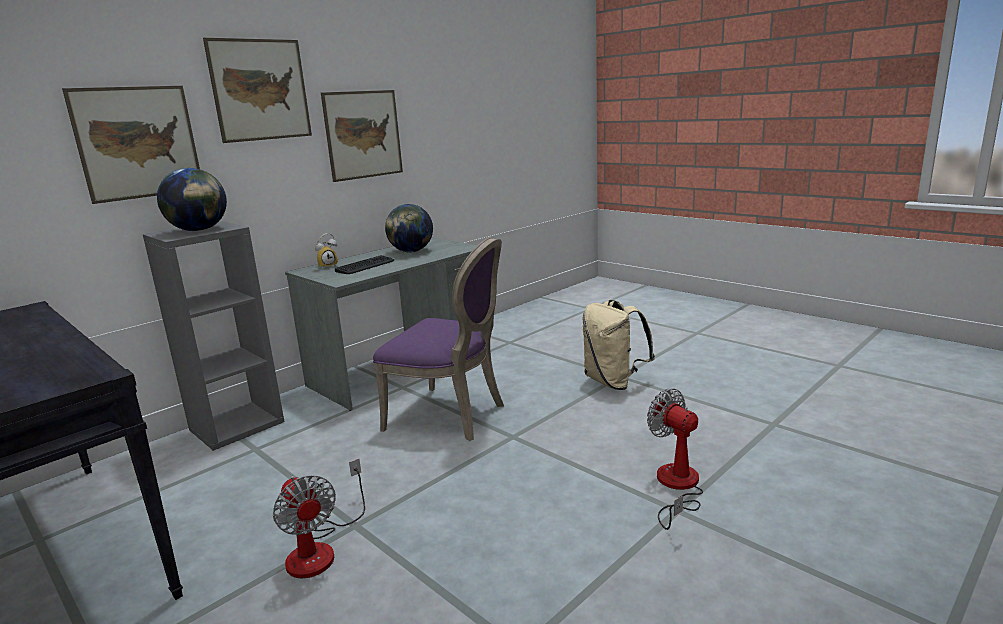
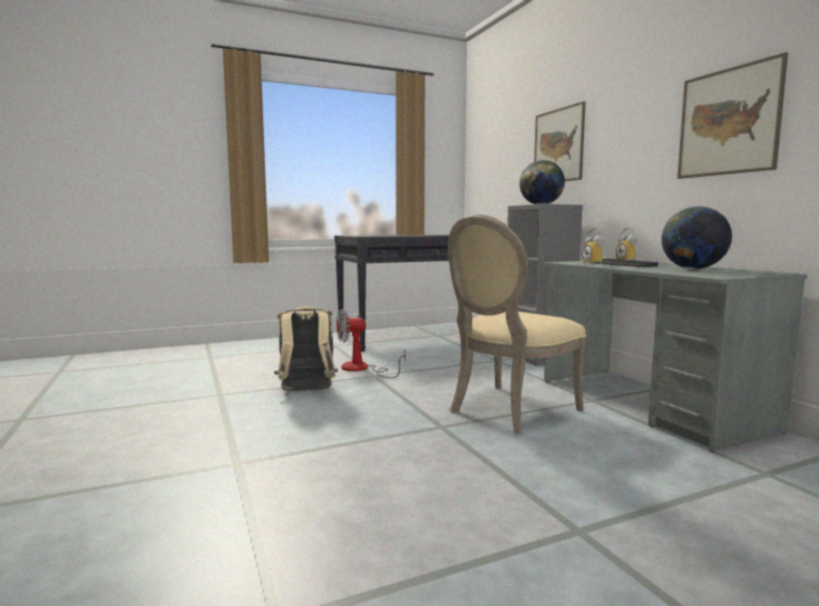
camera: 110 degrees right, 10 degrees down
(260, 90) = (633, 92): picture -> none
(377, 271) = (595, 265): none -> alarm clock
(451, 415) = (508, 410): purple chair -> beige chair
(614, 382) = (555, 518): beige backpack -> beige backpack (306, 392)
(676, 487) = (264, 474): fan -> none

